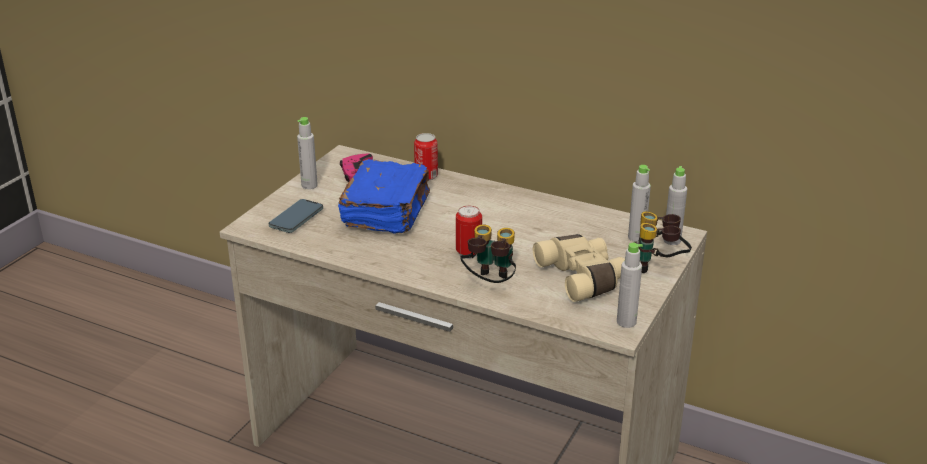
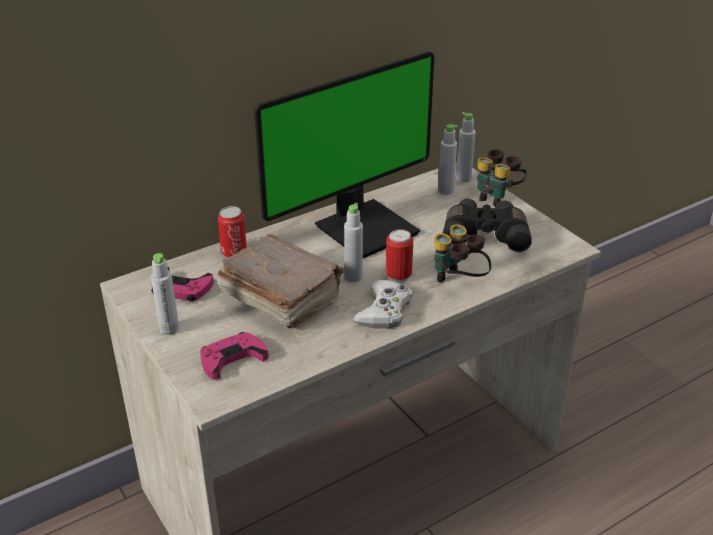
camera: 60 degrees left, 5 degrees up
(296, 219) = (232, 359): phone -> pink game controller
(387, 212) = (280, 297): blue book -> brown book
(413, 260) = (384, 310): none -> white game controller
(525, 217) = (365, 227): none -> monitor
(583, 277) = (485, 235): beige binoculars -> black binoculars
(626, 322) = (562, 240): grey bottle -> grey bottle (353, 277)

